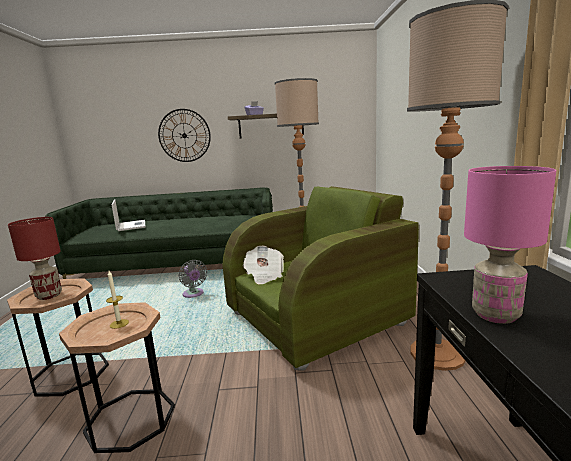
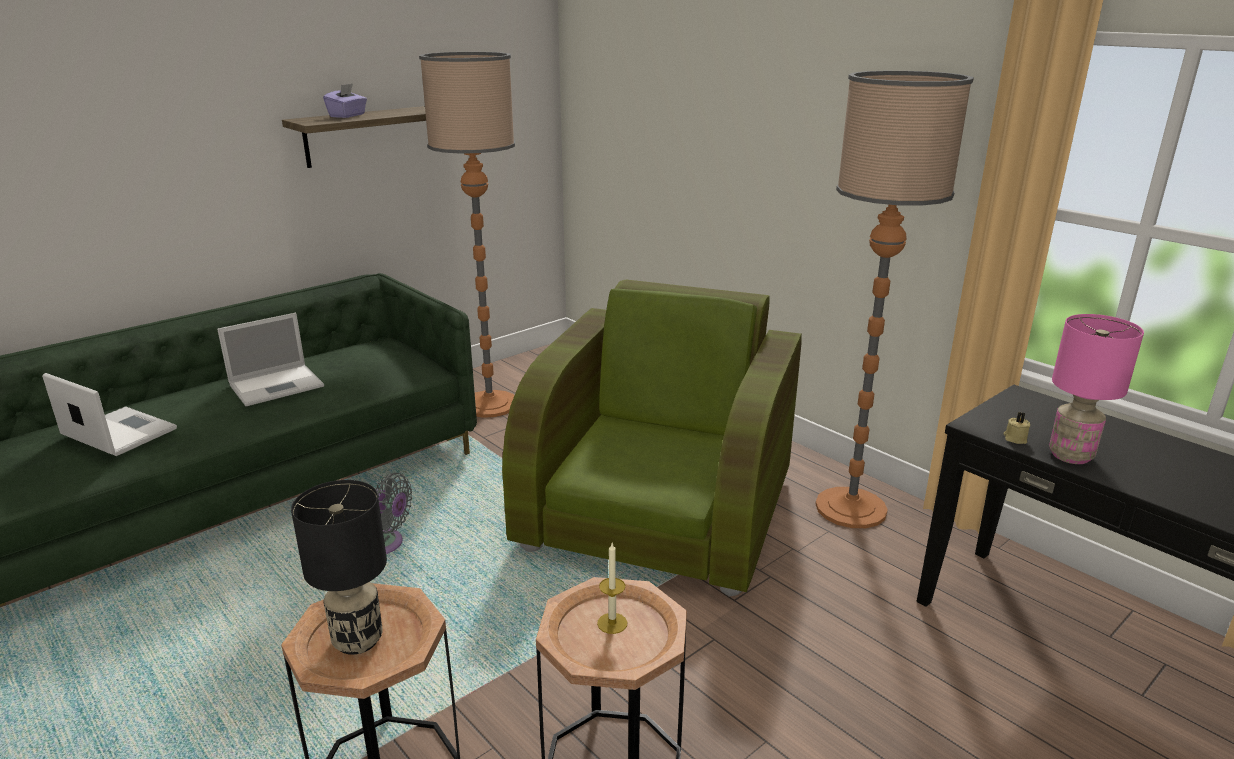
camera: 40 degrees left, 10 degrees up
(49, 296) = (359, 640): red table lamp -> black table lamp
(184, 135) = (167, 170): wall clock -> none
(193, 221) = (278, 385): none -> laptop
(264, 275) = (597, 468): newspaper -> none
(460, 292) = (1015, 438): none -> beige candle

